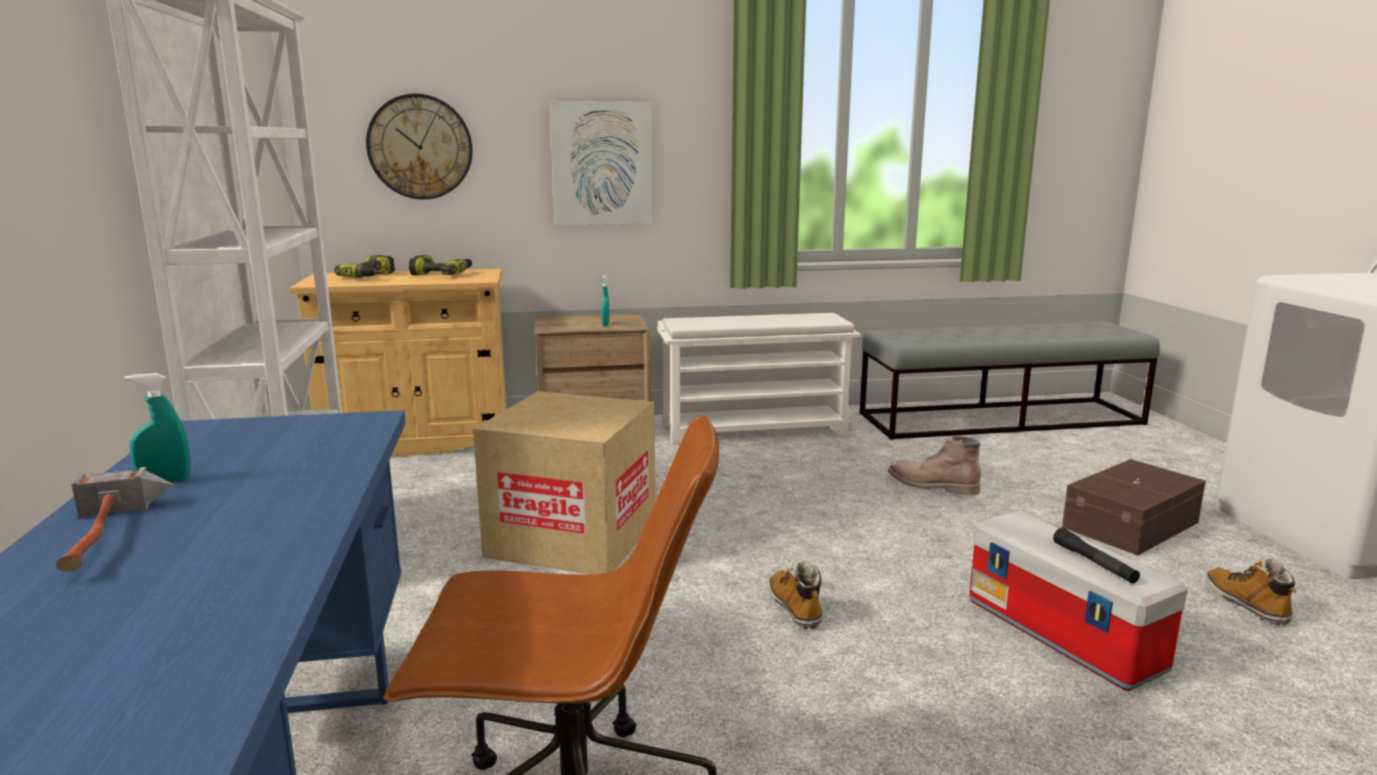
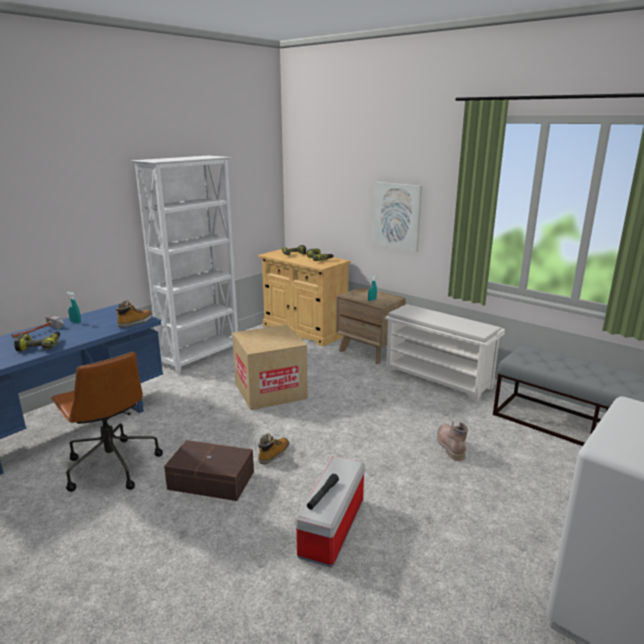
camera: 50 degrees right, 5 degrees up
(232, 551) = (40, 346): none -> power drill
(420, 147) = (325, 198): wall clock -> none
(1133, 525) = (501, 522): brown storage box -> brown storage box (211, 481)
(1247, 604) = (446, 584): boot -> boot (135, 323)

